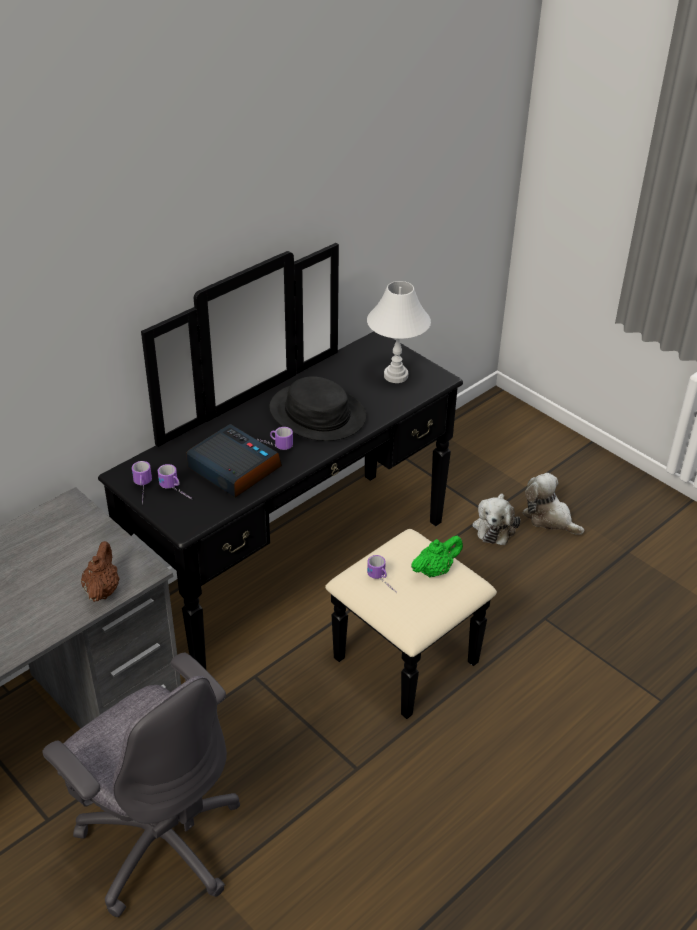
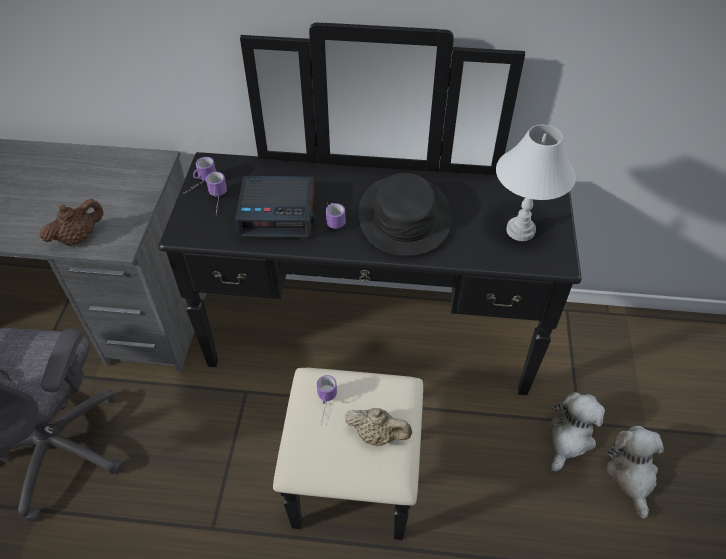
camera: 50 degrees right, 10 degrees up
(233, 468) = (278, 213): alarm clock -> alarm clock turned 90 degrees clockwise
(435, 570) = (377, 435): green teapot -> beige teapot
(494, 526) = (569, 438): plush toy -> plush toy turned 150 degrees clockwise

